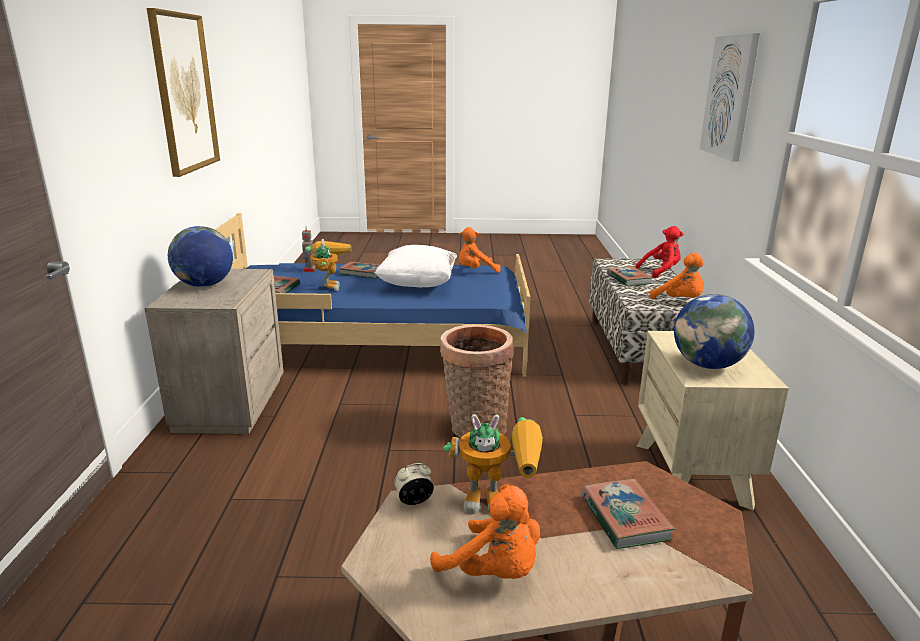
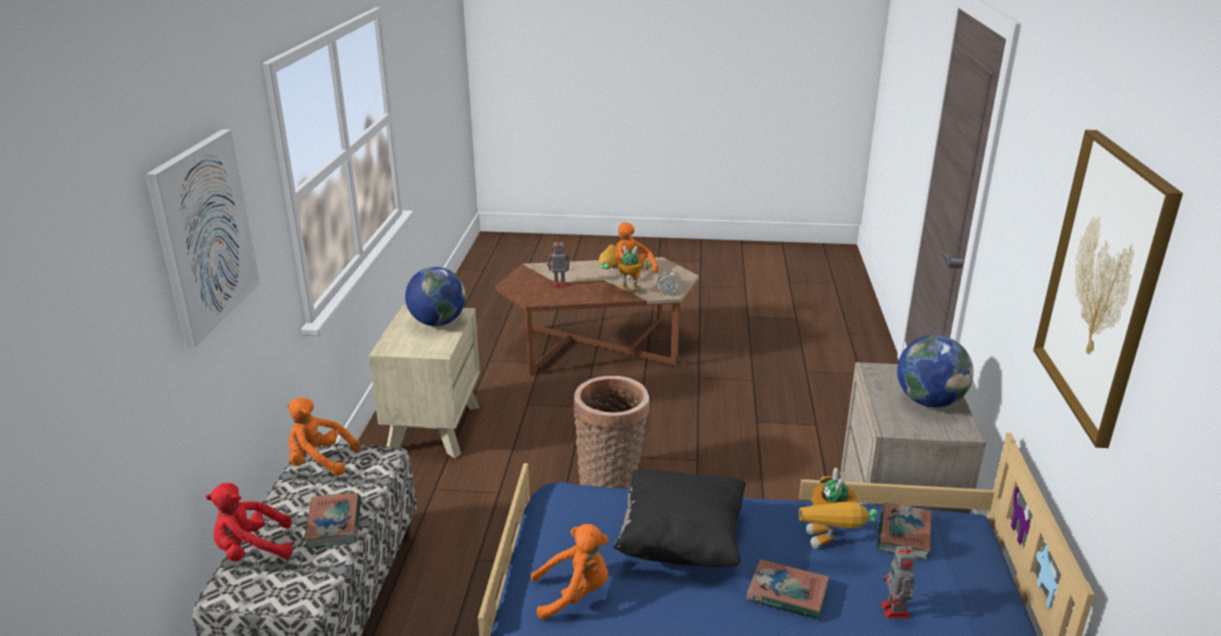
camera: 175 degrees left, 5 degrees up
(418, 285) = (681, 542): white pillow -> black pillow
(624, 518) = (558, 284): book -> toy robot
(680, 301) = (319, 461): orange plush toy -> orange plush toy turned 45 degrees counterclockwise

